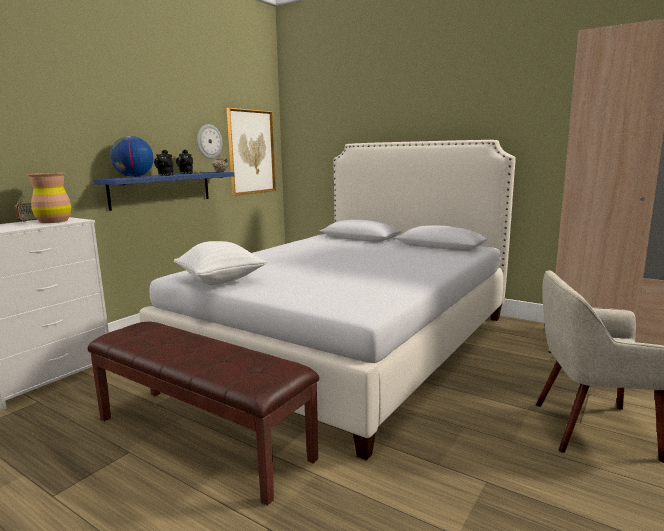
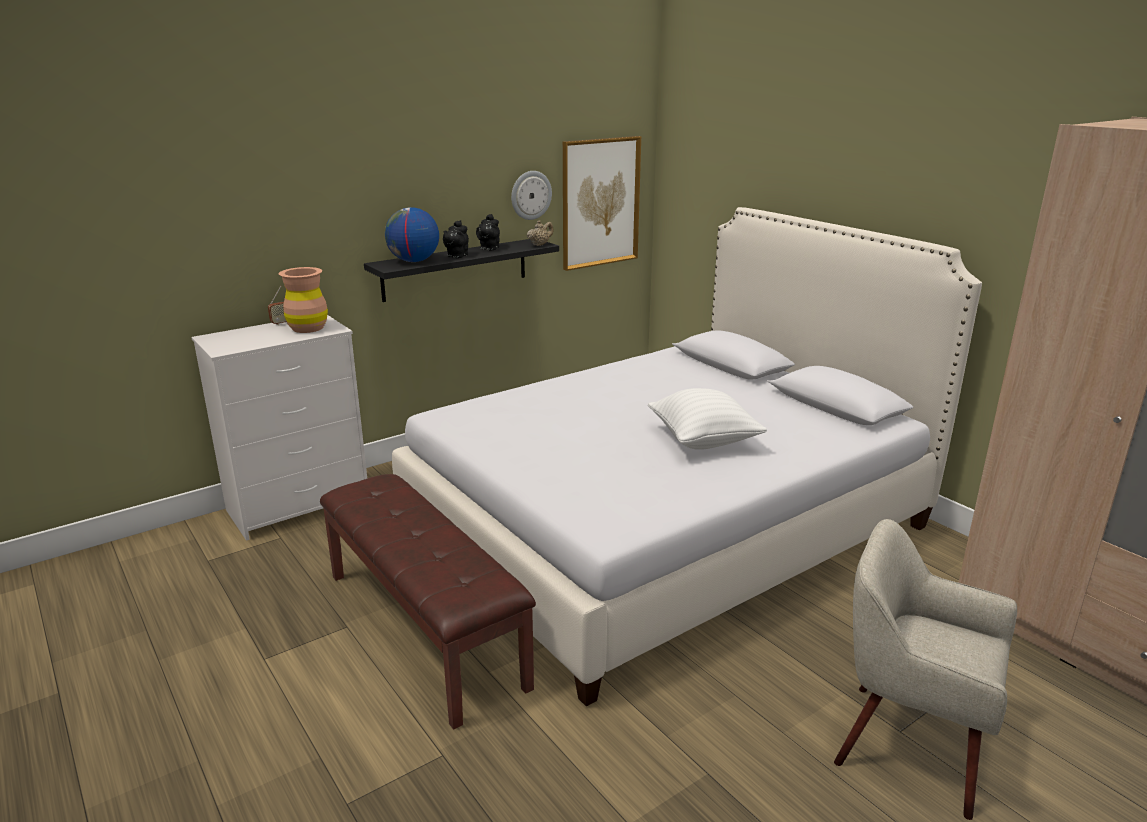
camera: 20 degrees right, 10 degrees up
(161, 189) = (455, 269): blue shelf -> black shelf
(220, 281) = (479, 437): white pillow -> white pillow (703, 441)

